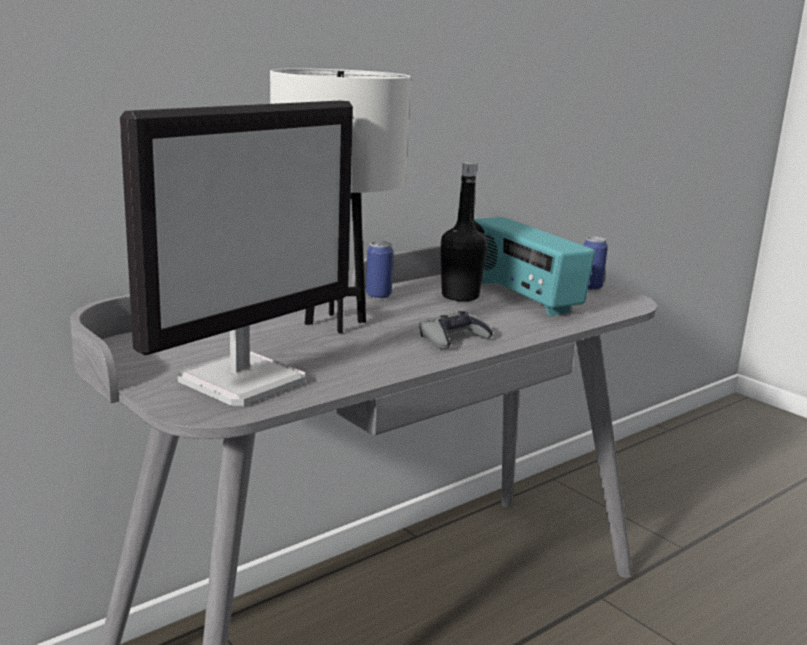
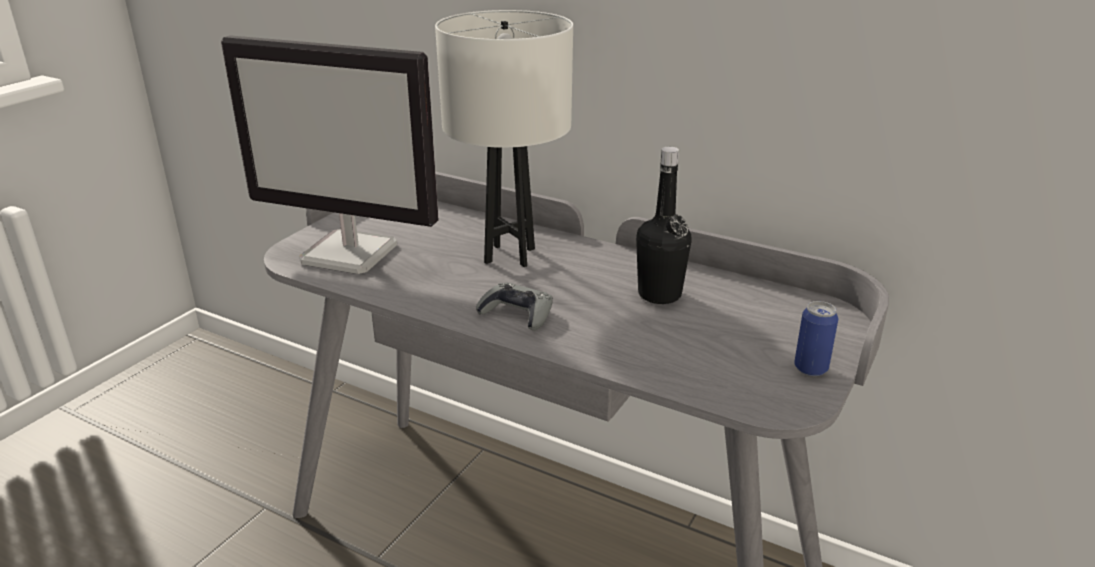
camera: 70 degrees right, 10 degrees up
(378, 295) = (610, 256): can -> none
(522, 297) = (702, 329): radio -> none

